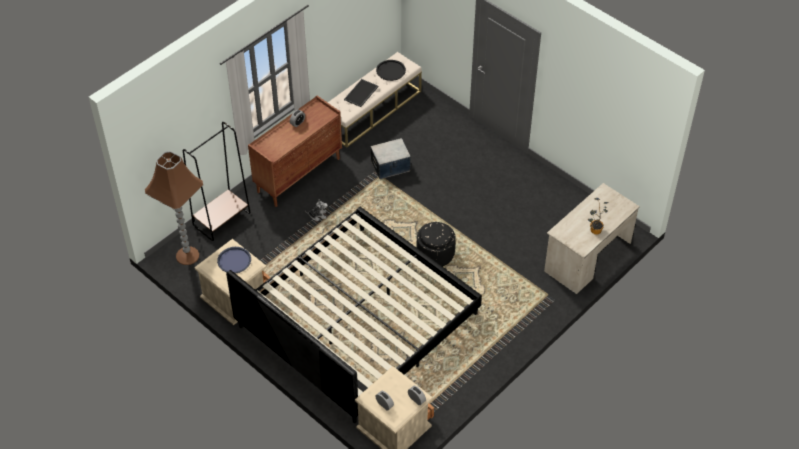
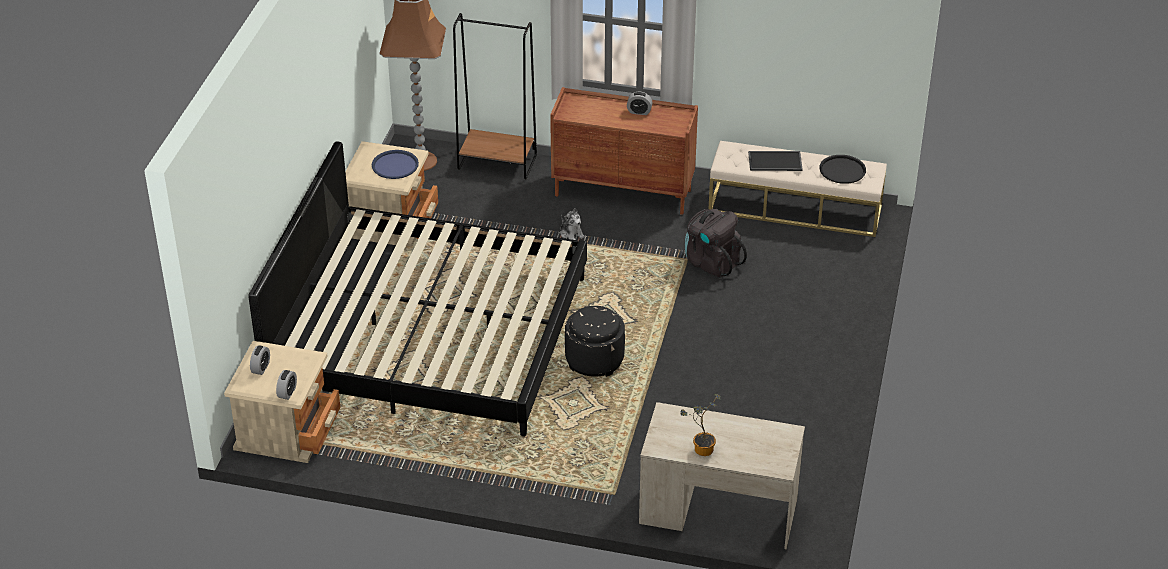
camera: 60 degrees right, 10 degrees down
(390, 166) = (711, 262): storage box -> black backpack

